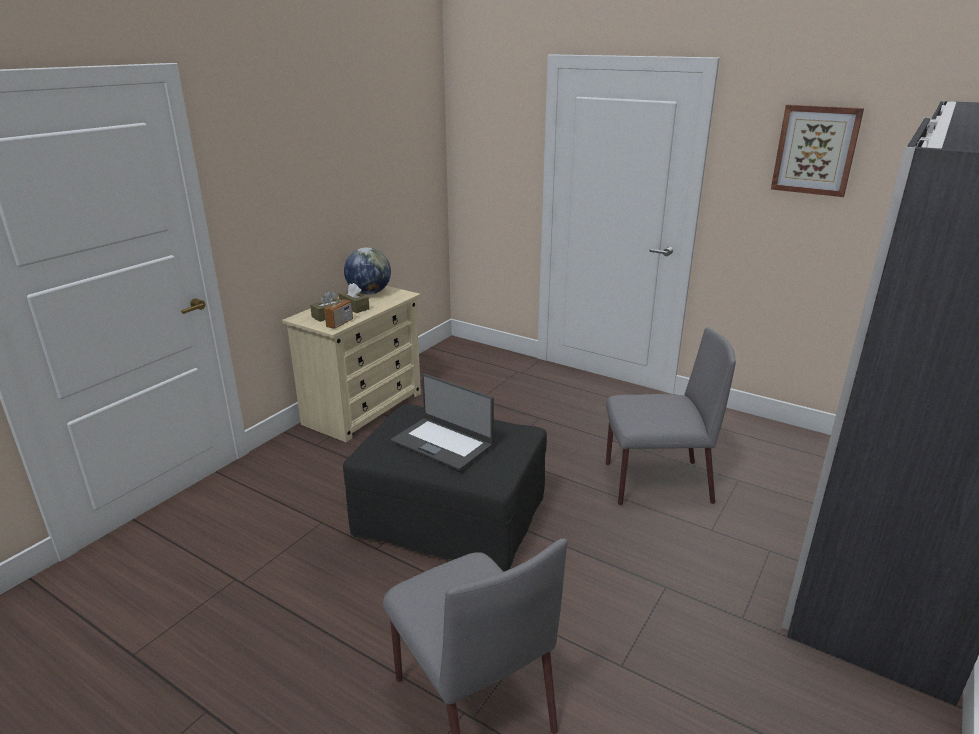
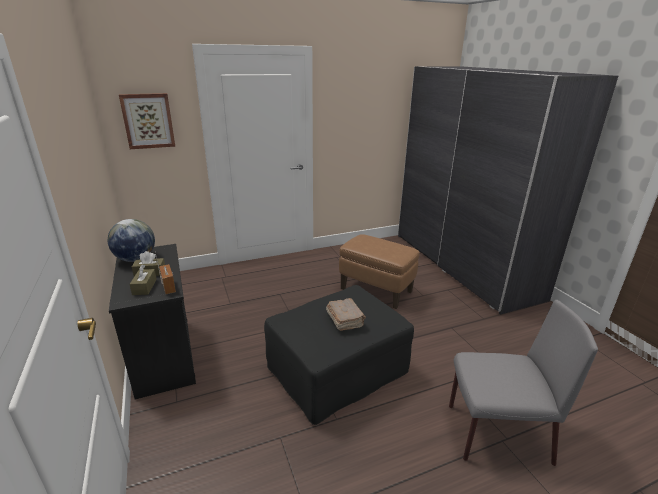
camera: 55 degrees left, 0 degrees up
(364, 408) = (164, 355): beige dresser -> black dresser
(443, 443) = (345, 320): laptop -> brown book
(655, 483) = (376, 290): grey chair -> brown ottoman
(815, 150) = (366, 95): picture -> picture (148, 121)

